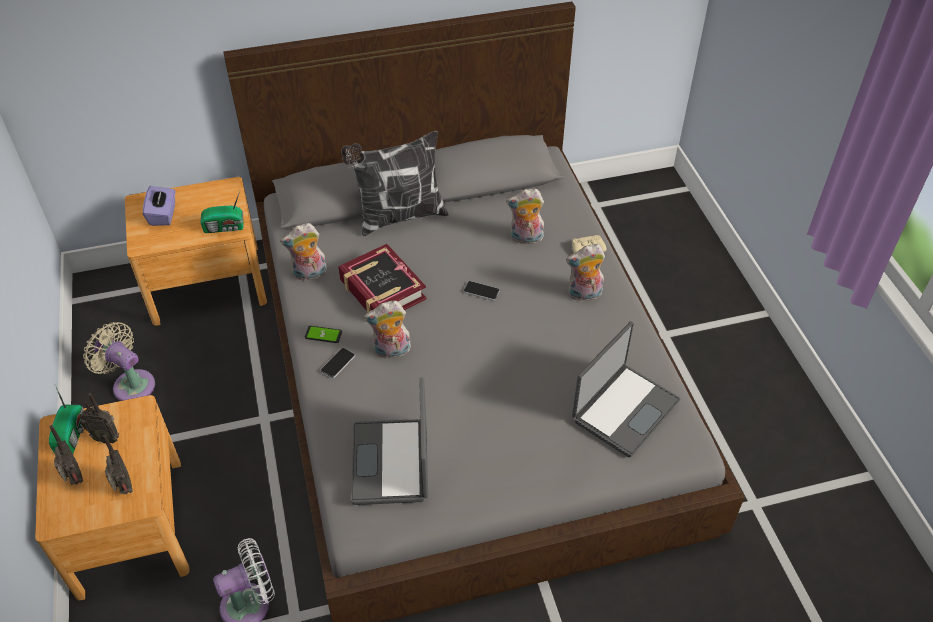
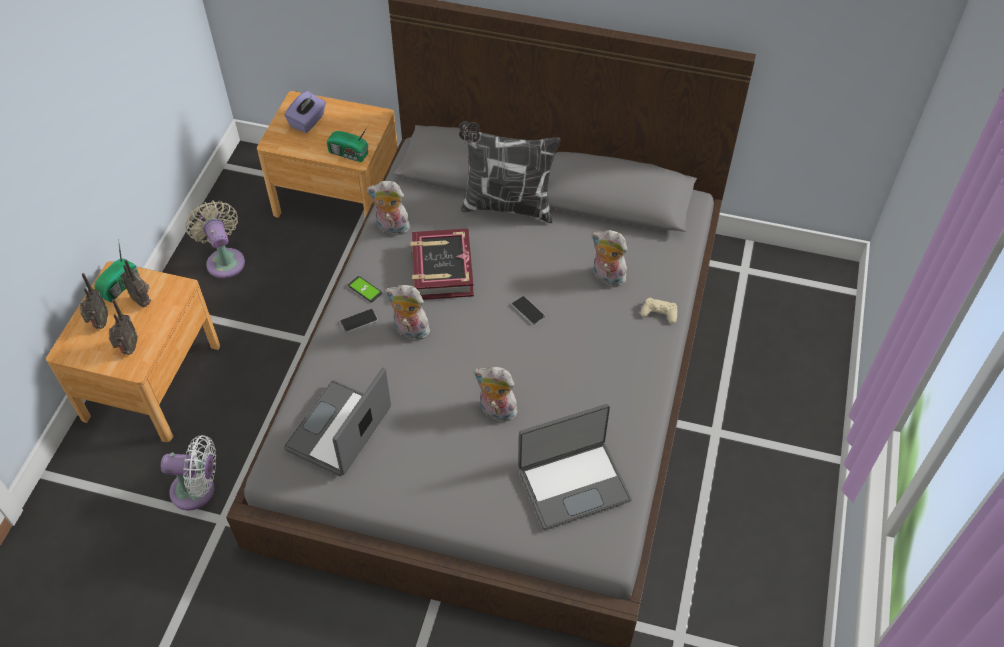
camera: 30 degrees right, 5 degrees up
(584, 295) = (620, 357): plush toy -> plush toy (496, 411)

